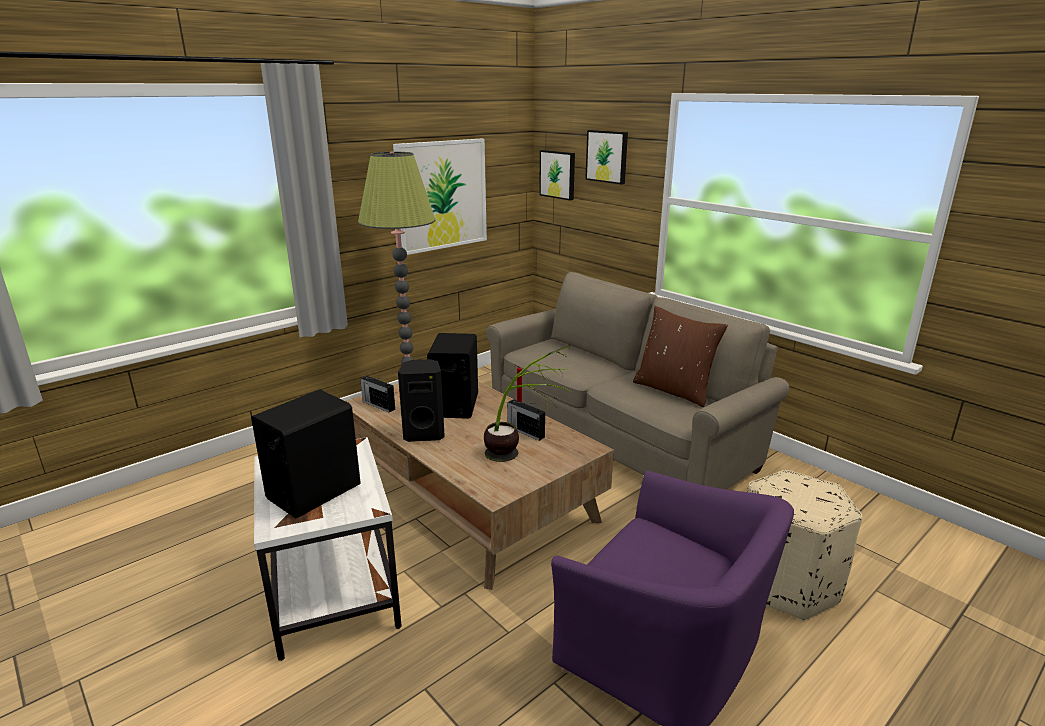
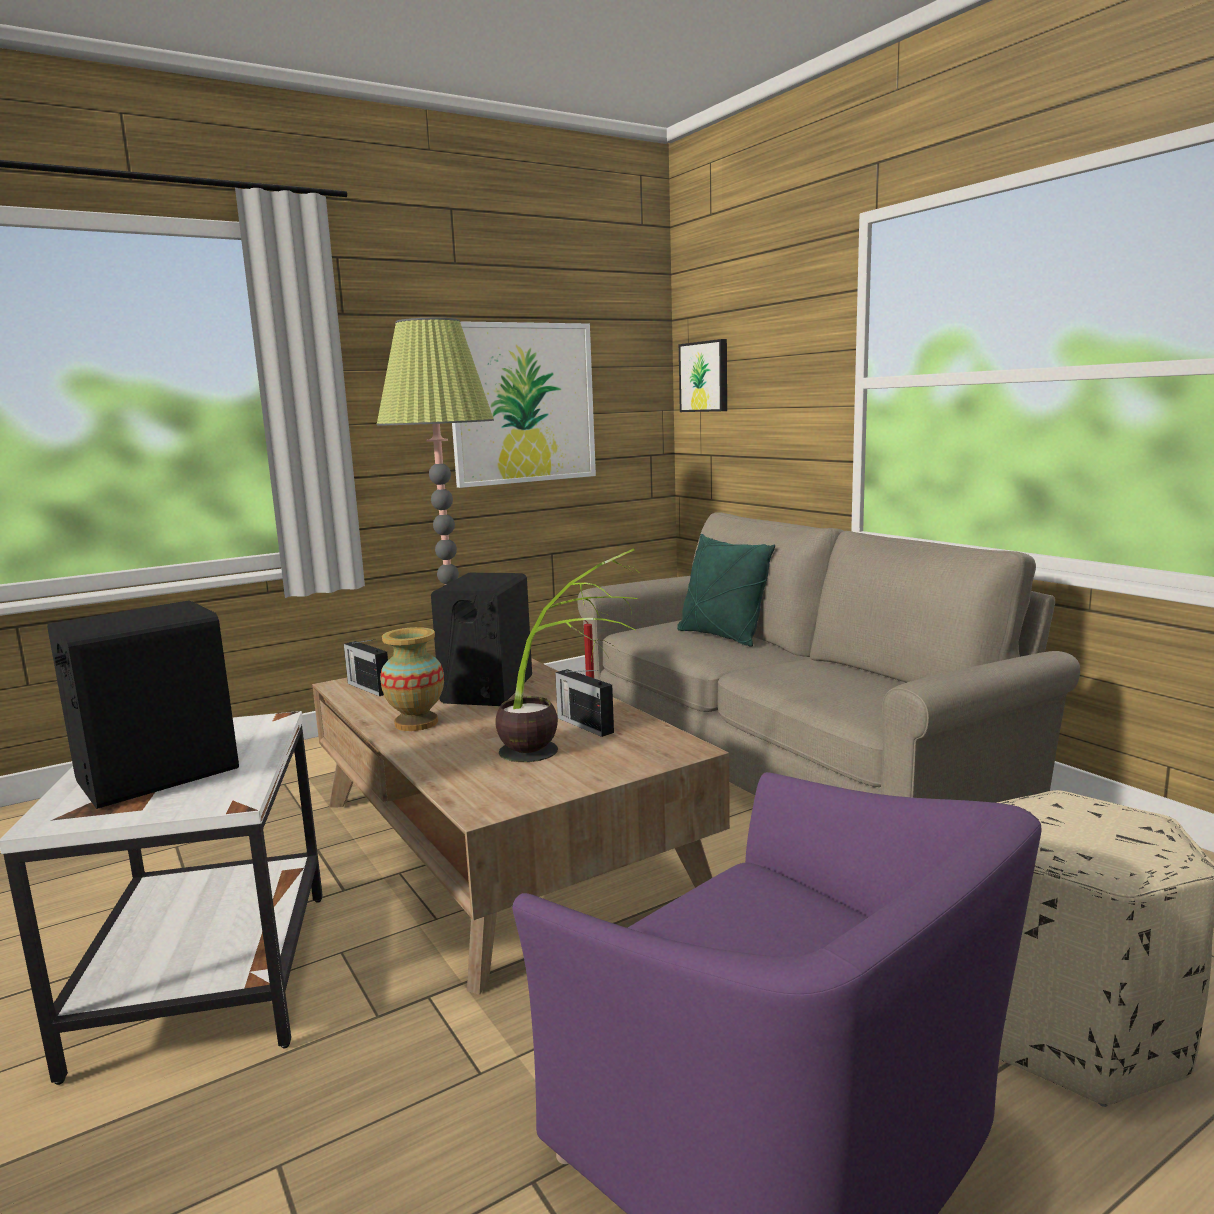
camera: 10 degrees right, 10 degrees down
(424, 434) = (416, 723): black speaker -> vase
(579, 355) = (722, 636): none -> green pillow
(607, 156) = (772, 334): picture -> none
(674, 390) = (870, 679): brown pillow -> none

